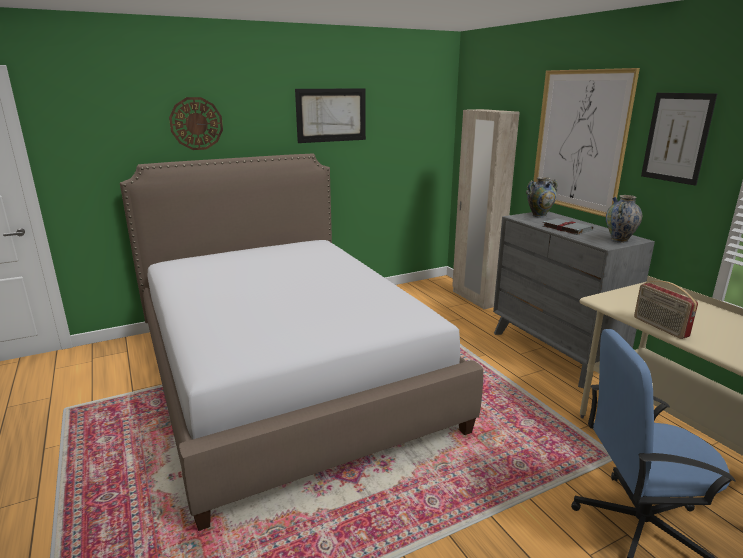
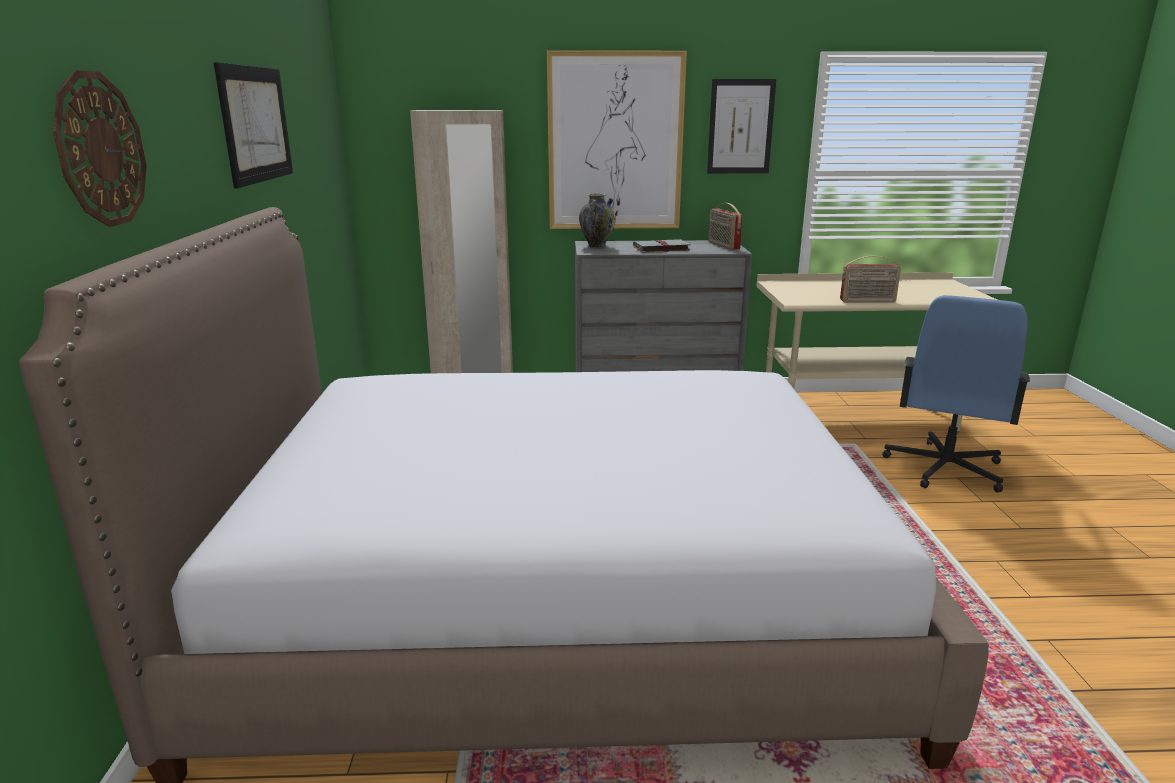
camera: 65 degrees left, 0 degrees up
(619, 240) = (723, 245): vase -> radio

